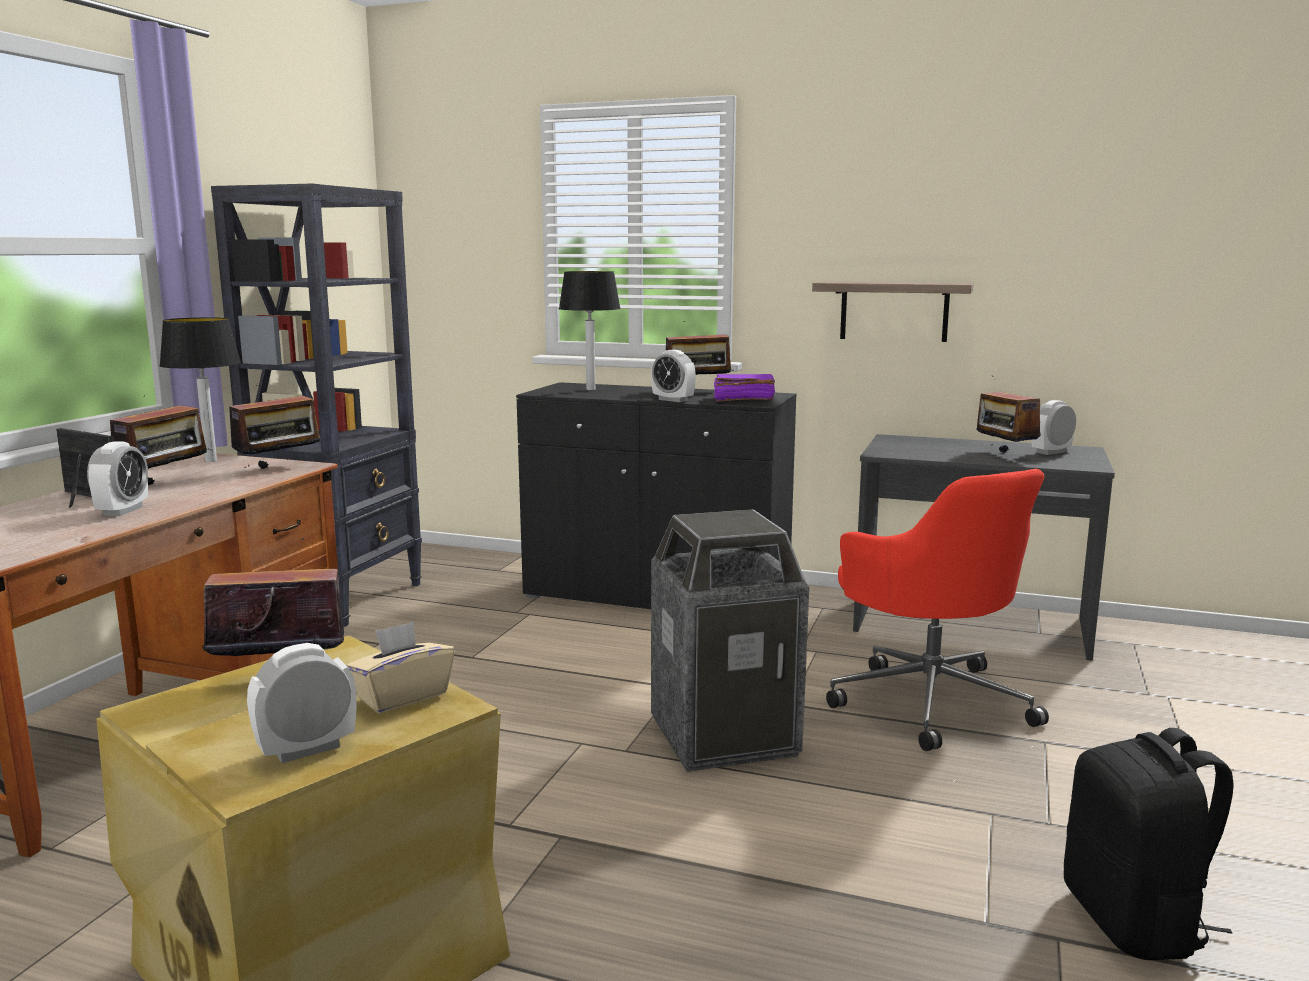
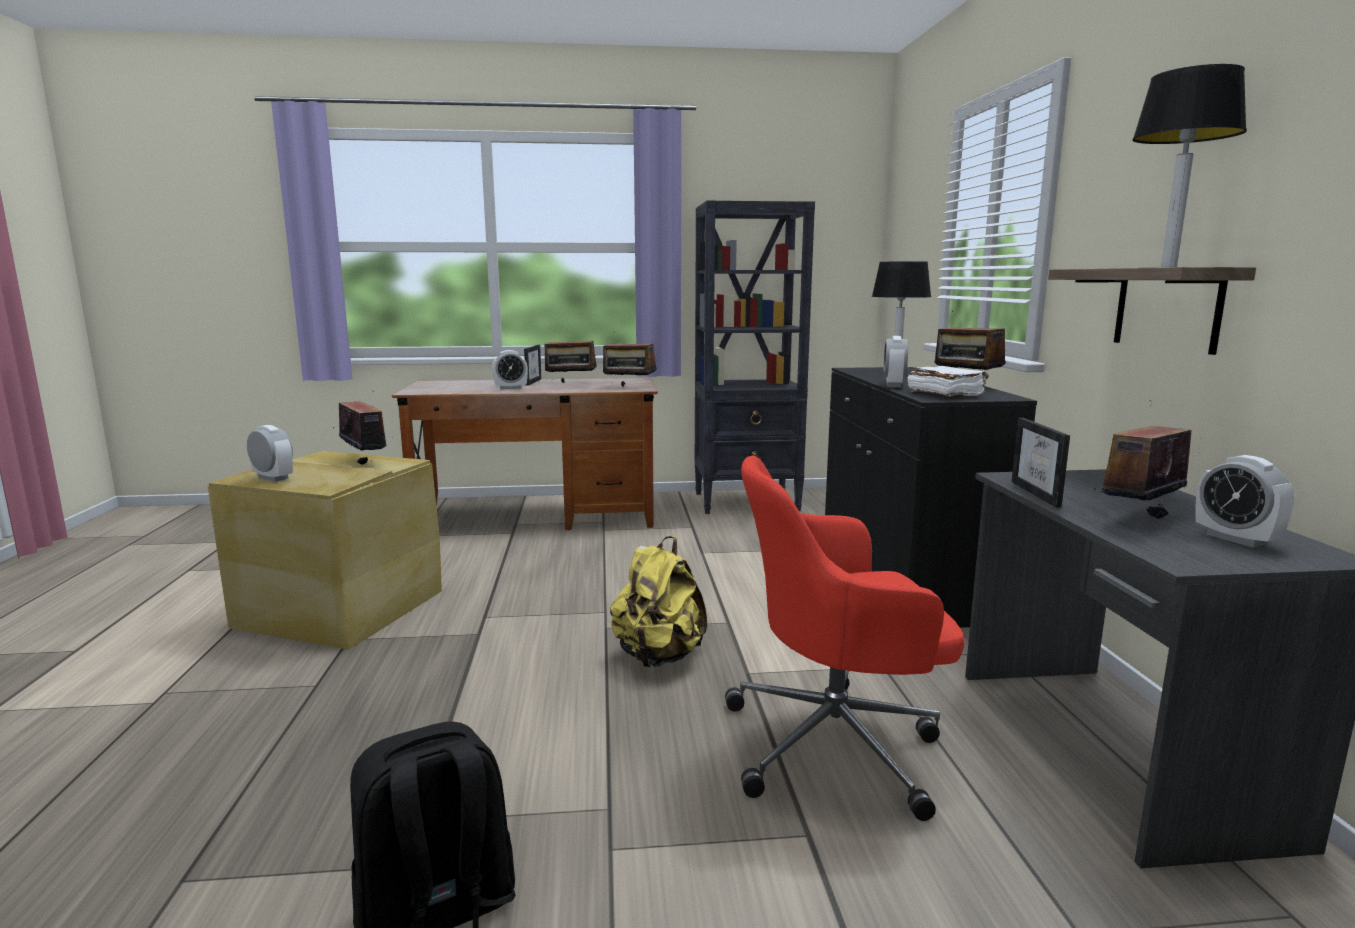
camera: 65 degrees right, 0 degrees up
(212, 460) = (631, 380): table lamp -> table lamp (1170, 266)
(402, 696) = (337, 478): beige tissue box -> none
(724, 736) = (658, 657): trash can -> yellow backpack
(742, 400) = (945, 394): purple book -> white book
(929, 700) = (837, 744): red office chair -> red office chair turned 45 degrees clockwise
(936, 456) = (1045, 494): none -> picture frame
(1051, 452) = (1236, 539): alarm clock -> alarm clock turned 150 degrees counterclockwise

